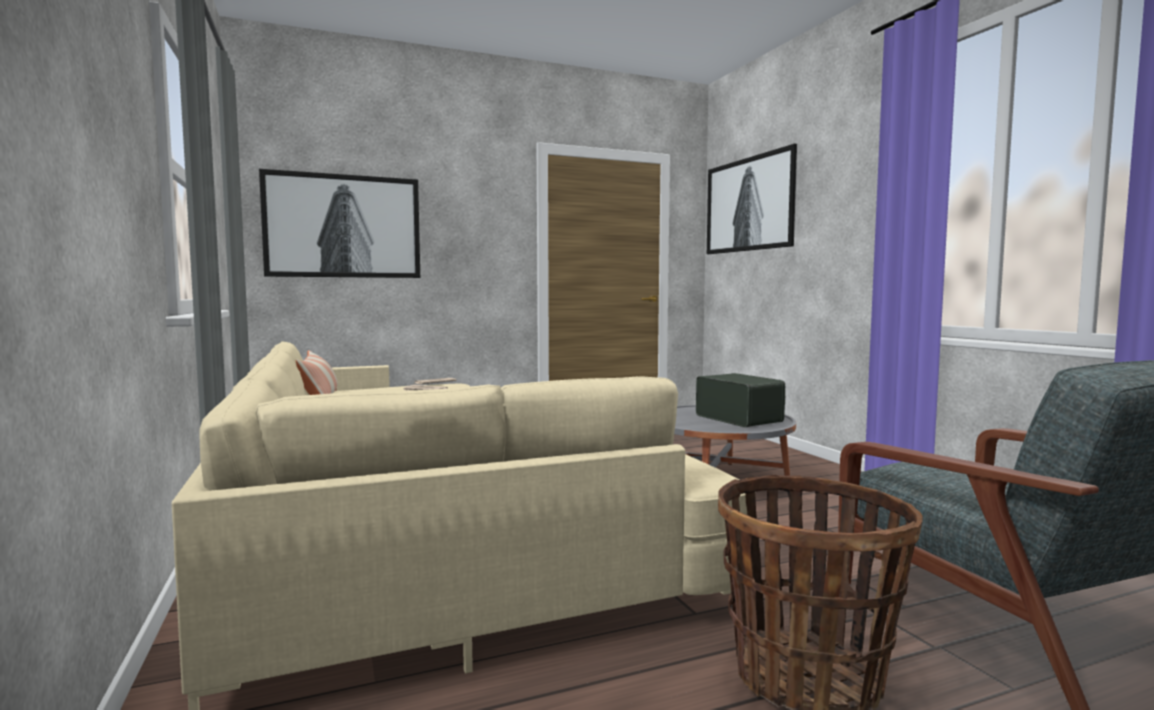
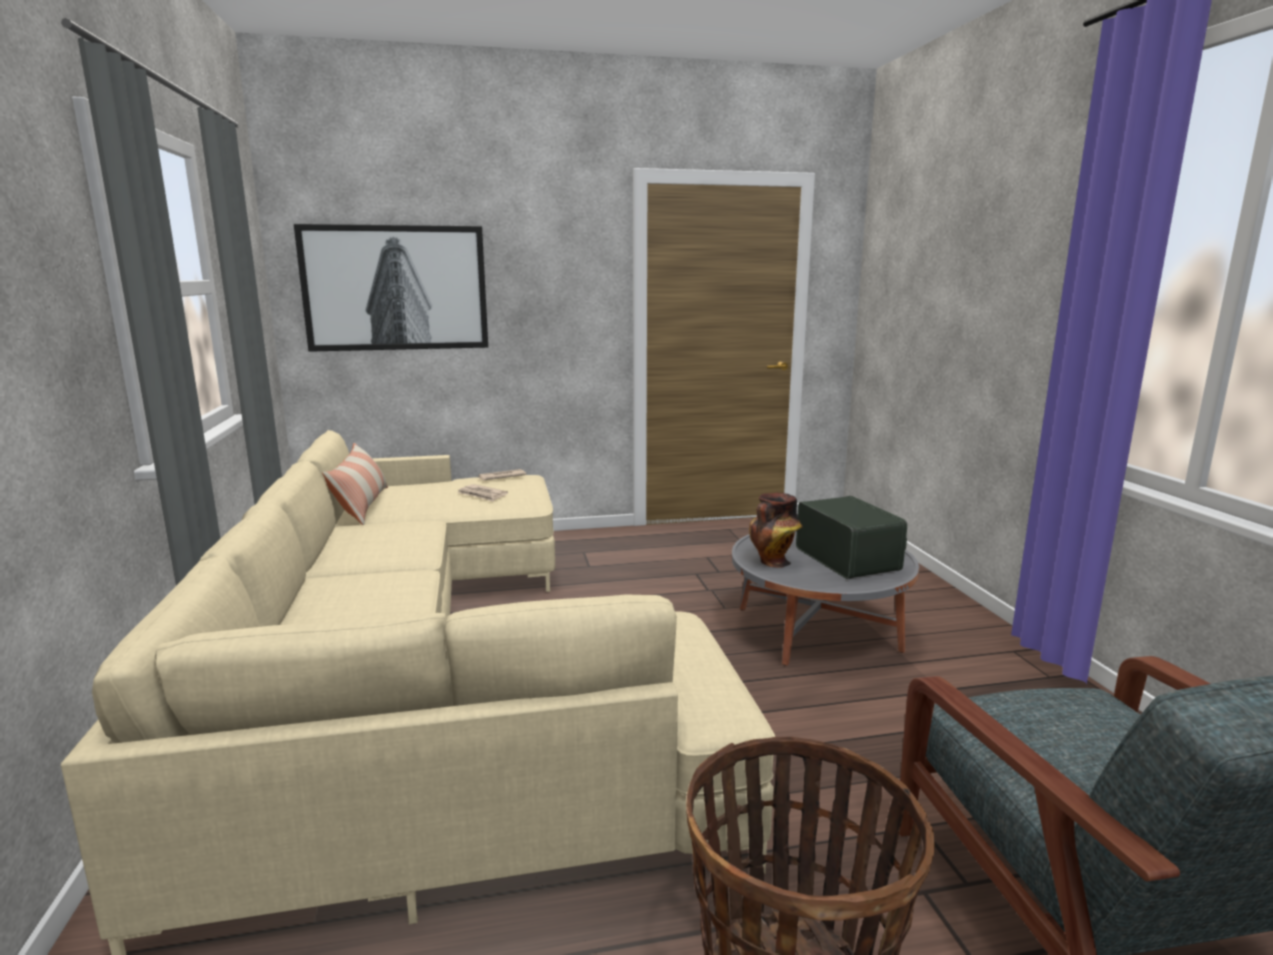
camera: 10 degrees right, 10 degrees up
(684, 422) = (773, 562): none -> vase
(750, 204) = (913, 249): picture -> none

